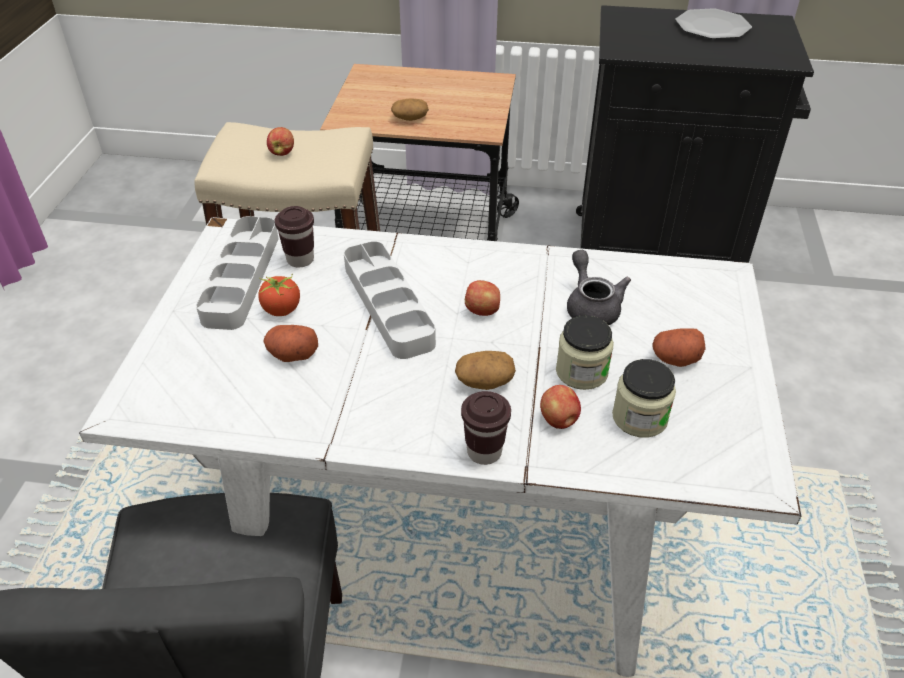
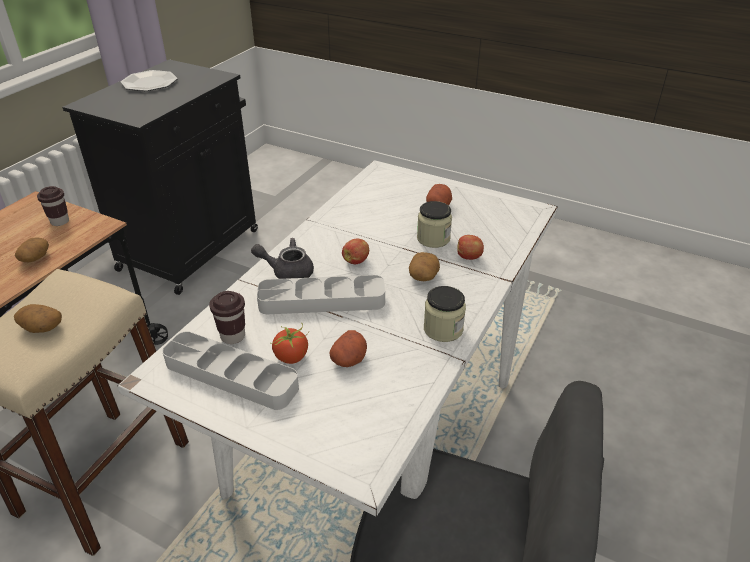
camera: 70 degrees left, 5 degrees down
(282, 152) = (41, 327): apple -> potato
(484, 452) = (483, 290): brown cup -> brown cup (60, 221)
(591, 306) = (378, 220): grey teapot -> grey teapot (287, 272)
(639, 417) = (478, 230): jar -> jar (443, 329)

